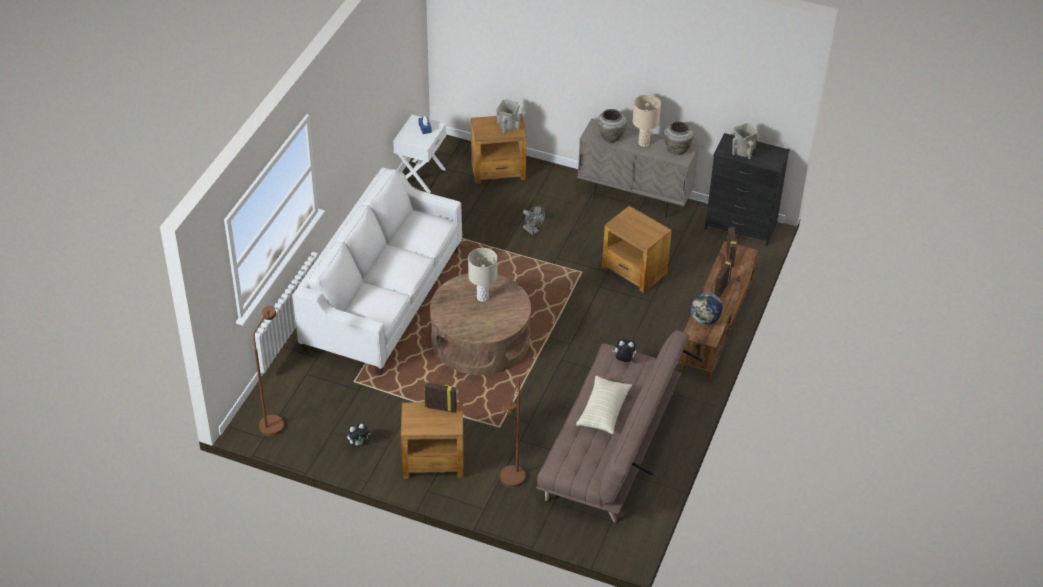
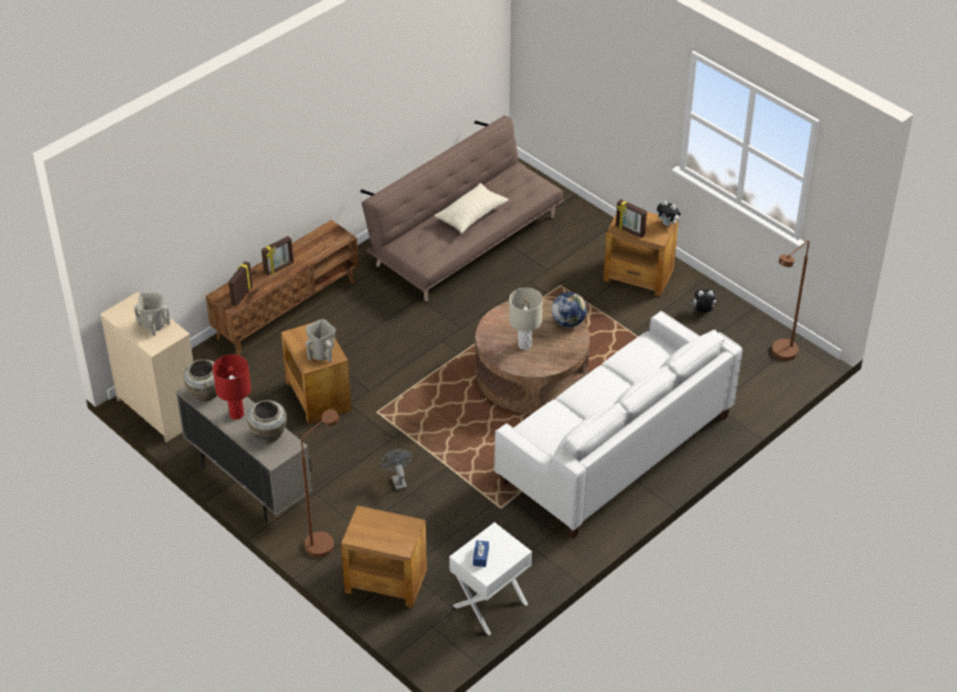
camera: 155 degrees left, 0 degrees up
(508, 127) = (372, 526): beige vase -> beige vase (322, 354)
(511, 483) = (575, 238): brown floor lamp -> brown floor lamp (324, 540)
(624, 360) = (420, 252): plush toy -> plush toy (668, 224)
(643, 143) = (237, 414): beige table lamp -> red table lamp
(705, 319) = (320, 245): globe -> globe (568, 322)
(740, 226) = (160, 409): black dresser -> beige dresser

